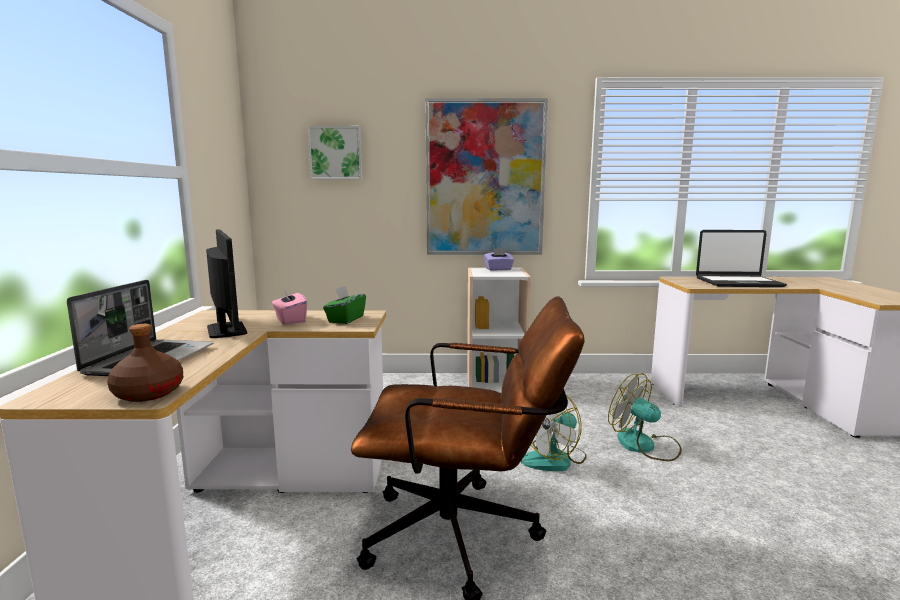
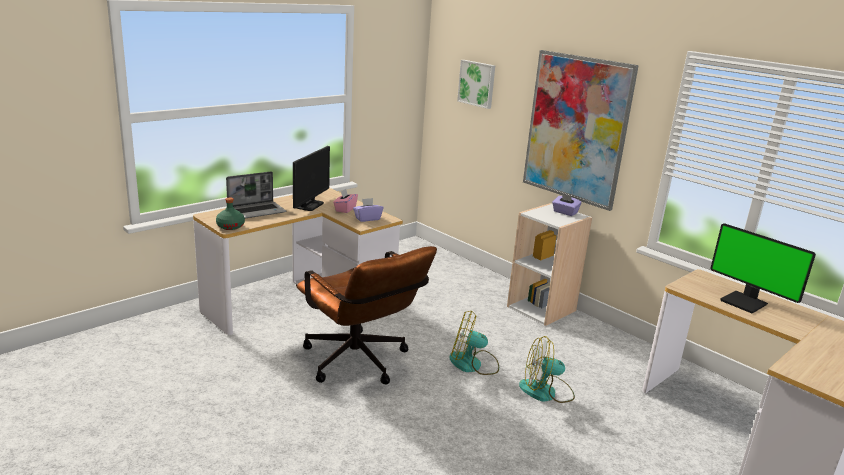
camera: 45 degrees right, 10 degrees up
(148, 393) = (230, 226): brown bottle -> green bottle
(345, 319) = (367, 218): green tissue box -> purple tissue box
(644, 446) = (546, 392): fan -> fan turned 90 degrees counterclockwise
(738, 282) = (745, 302): laptop -> monitor

